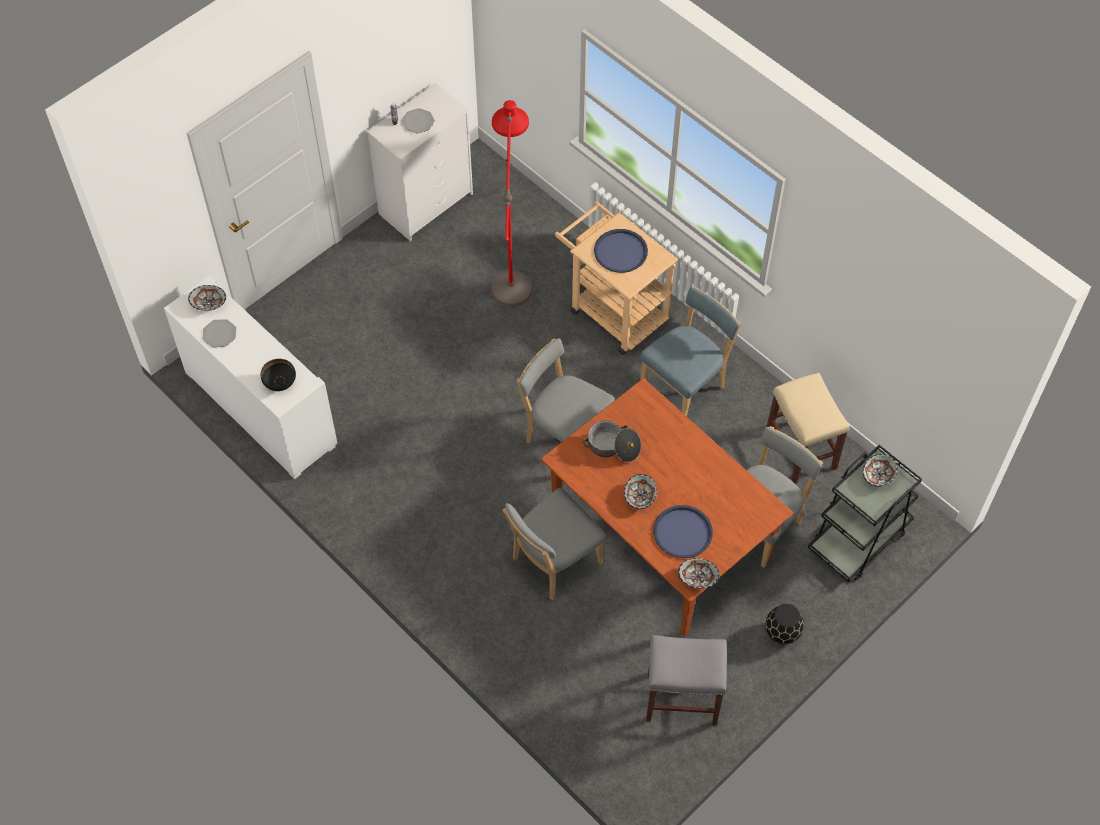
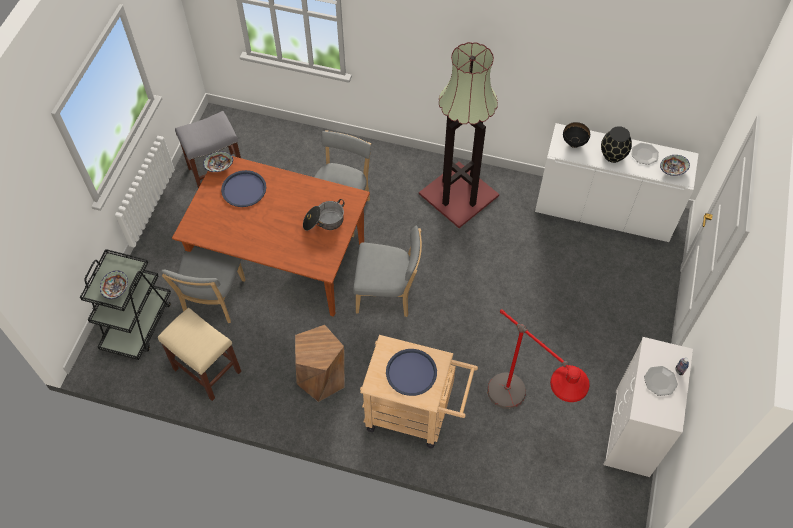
camera: 150 degrees right, 0 degrees up
(403, 509) = (460, 195): none -> floor lamp
(639, 496) = (286, 198): bowl -> none
(685, 386) = (321, 378): blue chair -> brown stool
(781, 633) = (168, 237): black vase -> black vase (613, 155)

